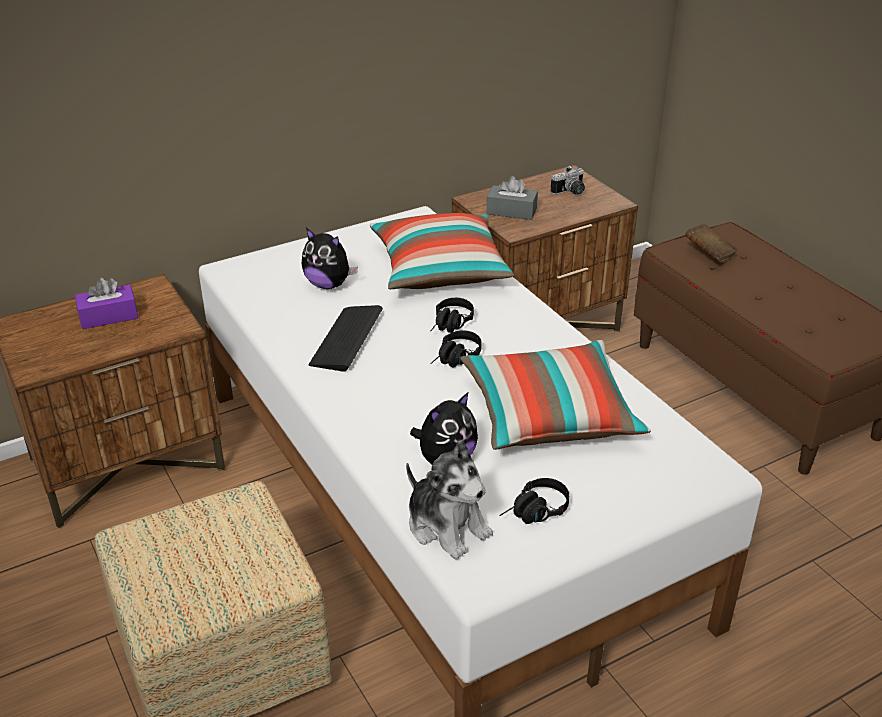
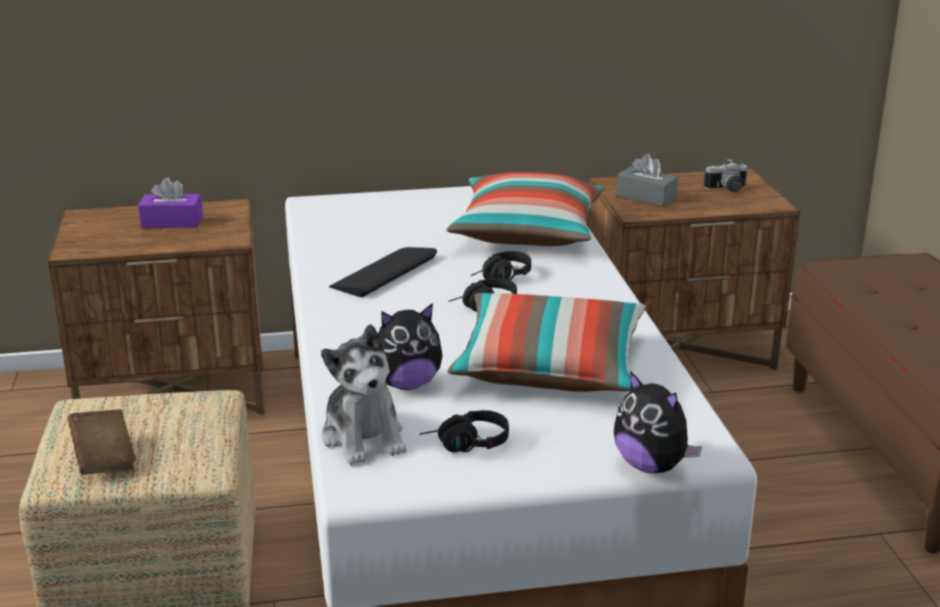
camera: 20 degrees right, 10 degrees down
(328, 284) = (401, 228): plush toy -> plush toy (651, 466)
(709, 254) = (876, 277): brown book -> brown book (104, 458)

